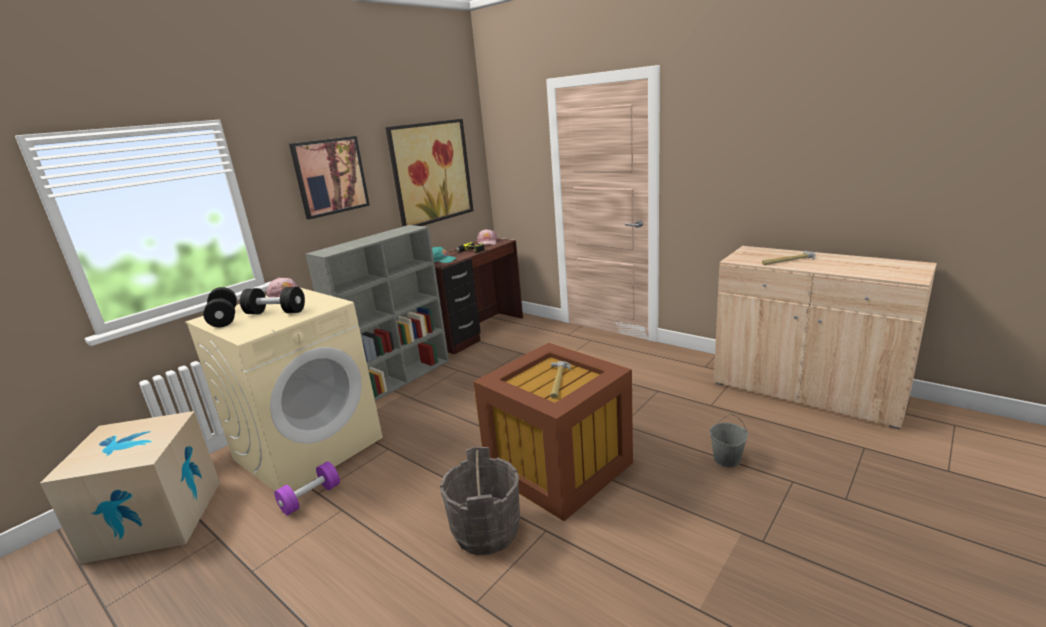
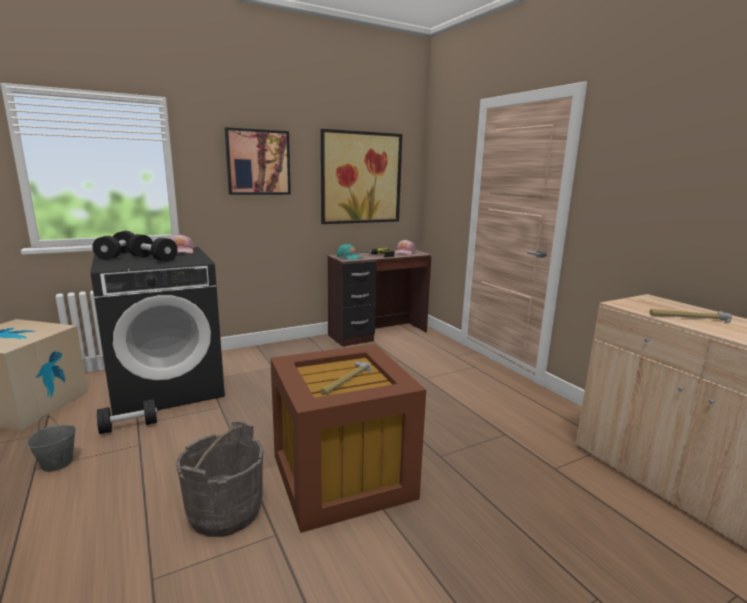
camera: 20 degrees right, 5 degrees down
(309, 448) = (168, 387): beige washing machine -> black washing machine
(311, 498) = (129, 427): purple dumbbell -> black dumbbell
(398, 379) = (281, 354): grey bookcase -> none
(727, 460) = (529, 537): grey bucket -> grey bucket (57, 464)

